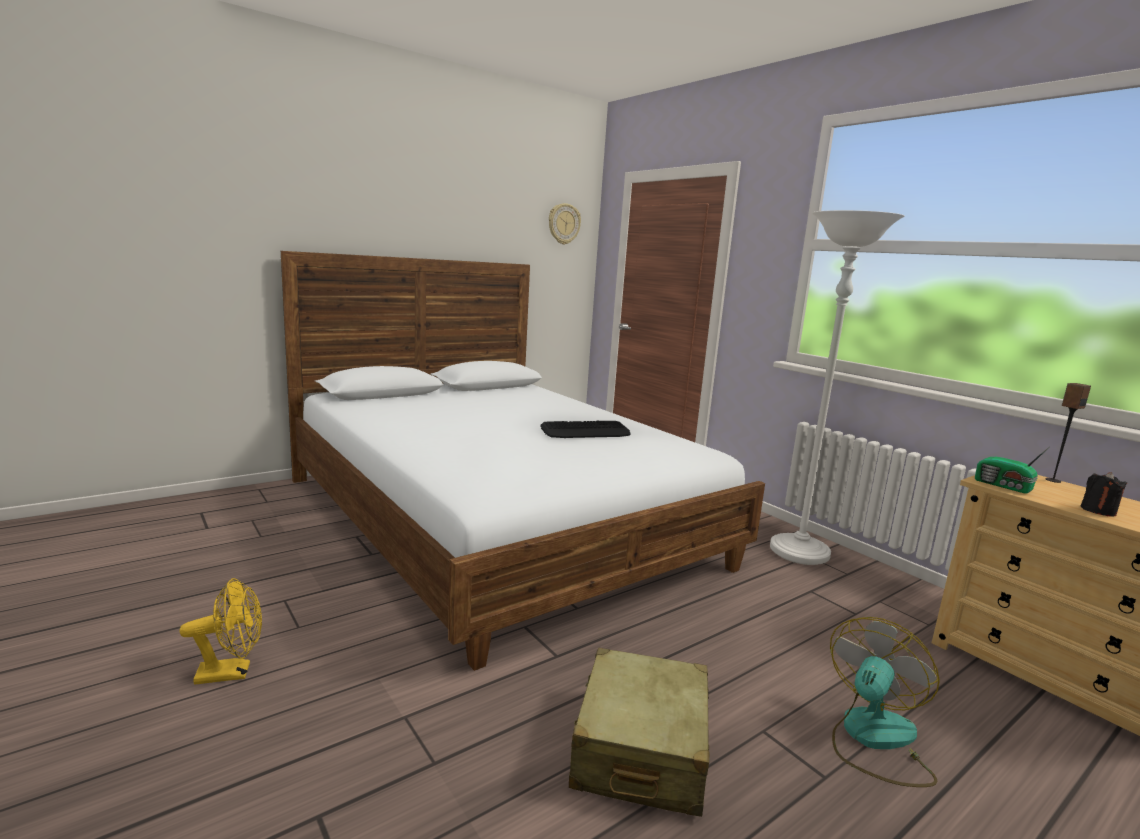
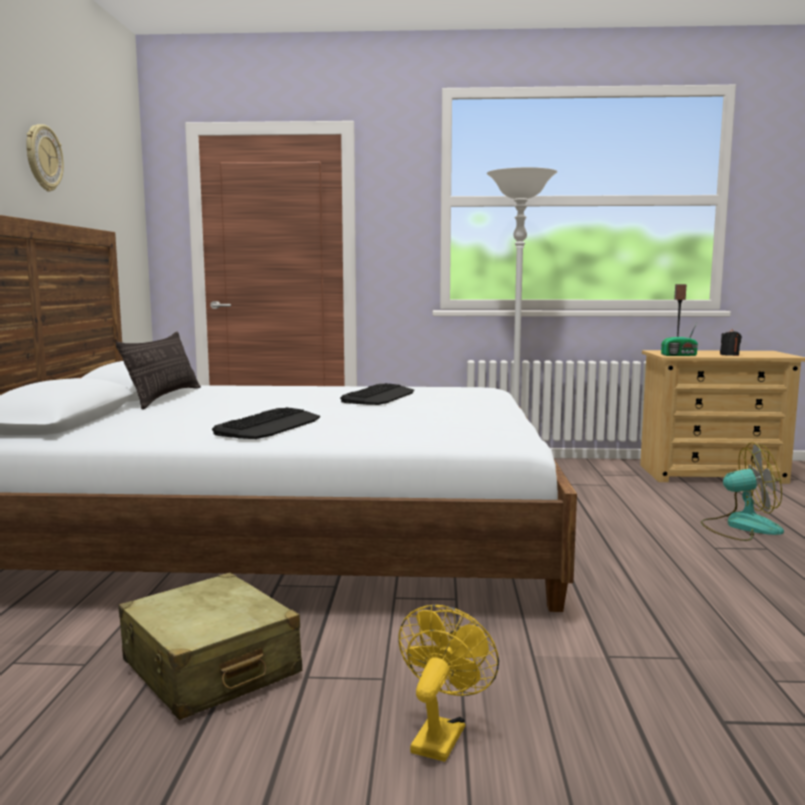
camera: 50 degrees left, 5 degrees down
(423, 429) = (269, 426): none -> keyboard
(481, 393) = (164, 398): none -> pillow
(563, 224) = (123, 181): wall clock -> wall clock (43, 158)
(640, 749) = (710, 585): beige suitcase -> beige suitcase (210, 668)
(873, 739) = (740, 526): fan -> fan turned 105 degrees clockwise

